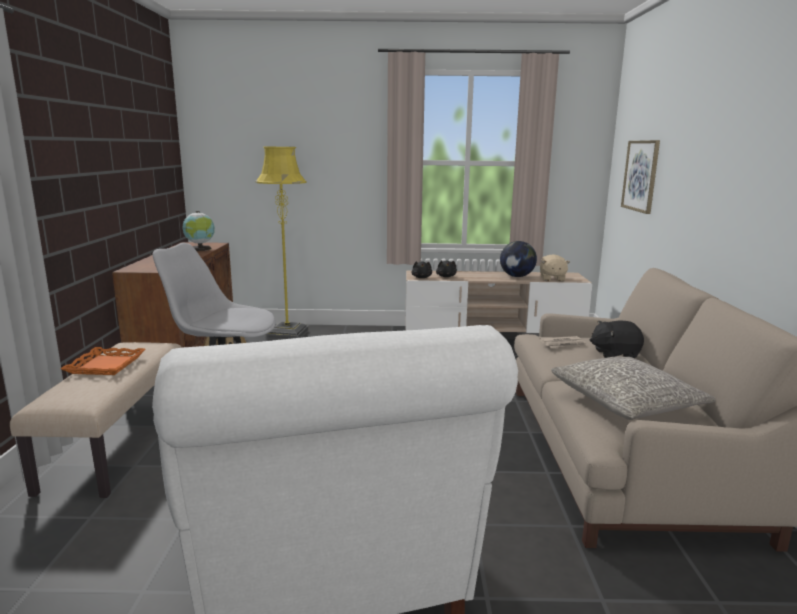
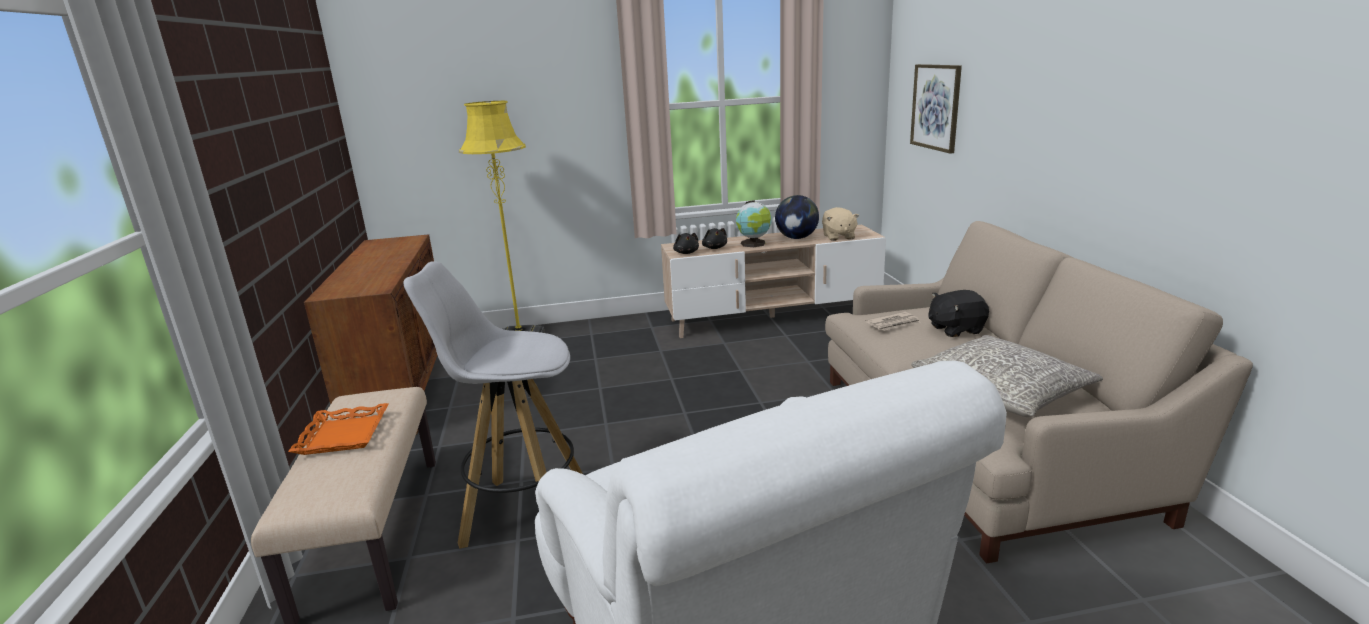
camera: 10 degrees left, 5 degrees up
(200, 249) = (399, 249): globe -> globe (754, 244)

